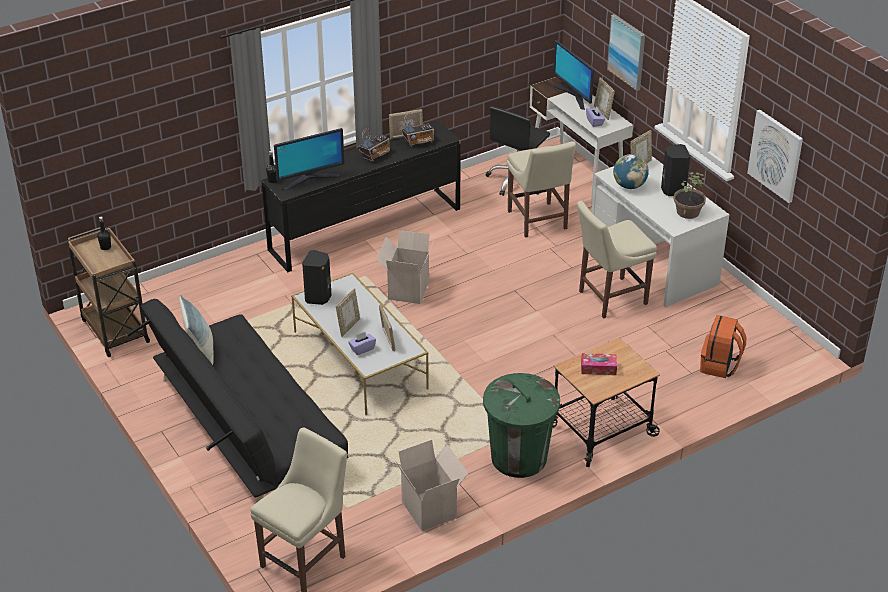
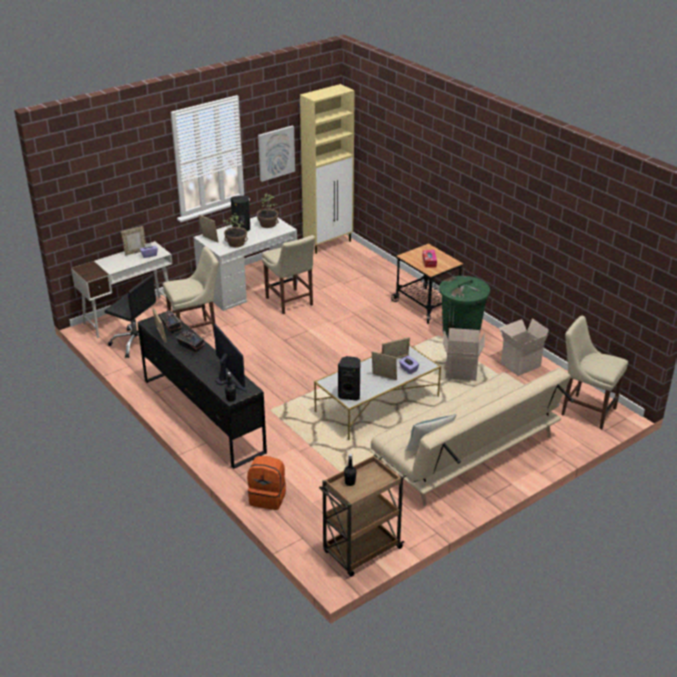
camera: 95 degrees left, 5 degrees down
(246, 427) = (467, 452): black sofa -> beige sofa
(407, 289) = (286, 388): cardboard box -> cardboard box (460, 373)
(574, 95) = (107, 263): monitor -> none
(627, 52) = (133, 194): picture -> none
(629, 186) = (236, 243): globe -> potted plant
(720, 366) = (355, 266): orange backpack -> orange backpack (268, 498)
(790, 342) = (328, 244): none -> beige cabinet

